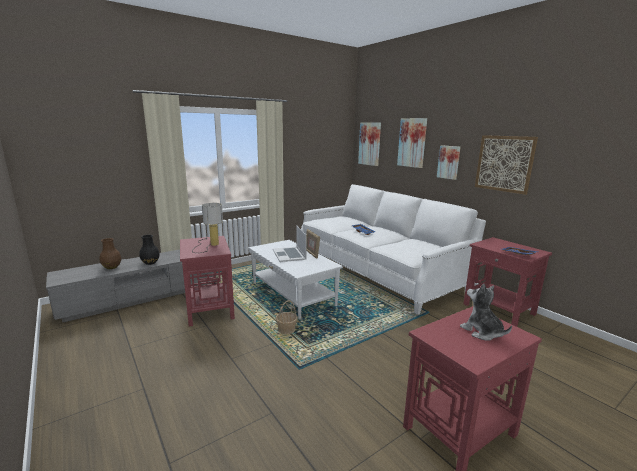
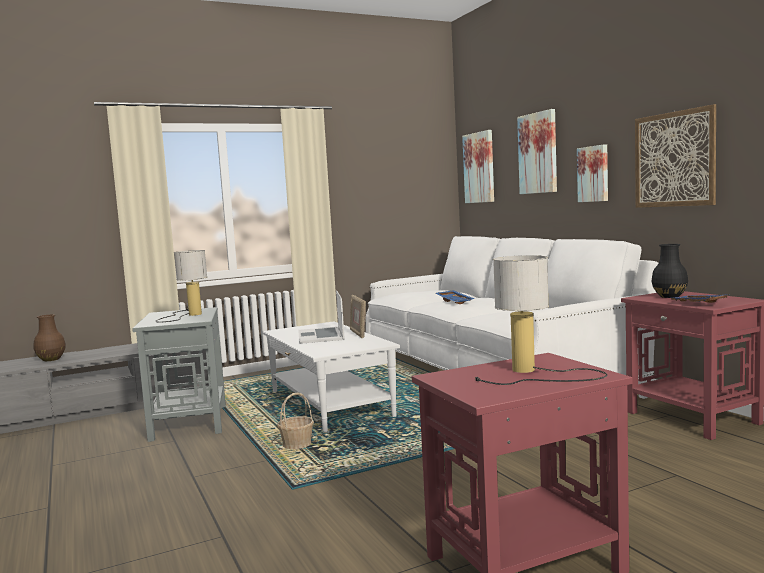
camera: 10 degrees right, 10 degrees down
(150, 263) = (109, 354): black vase -> black vase (670, 296)
(209, 309) = (188, 422): red side table -> grey side table
(482, 332) = (533, 373): plush toy -> table lamp

